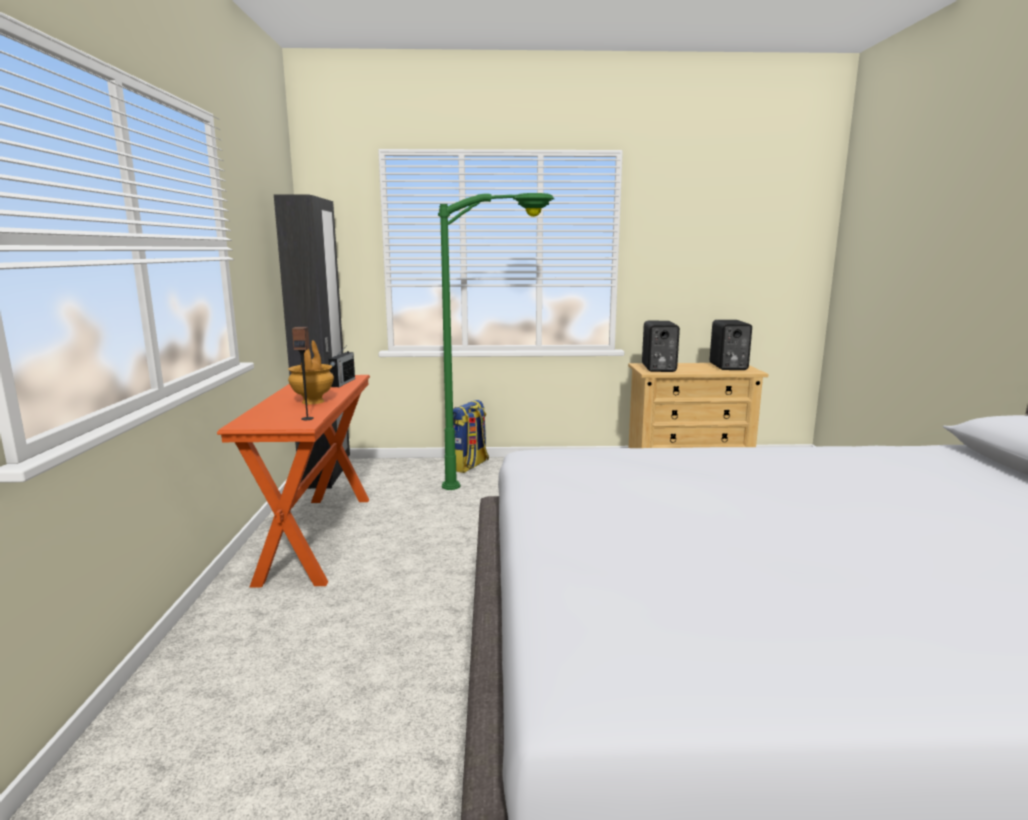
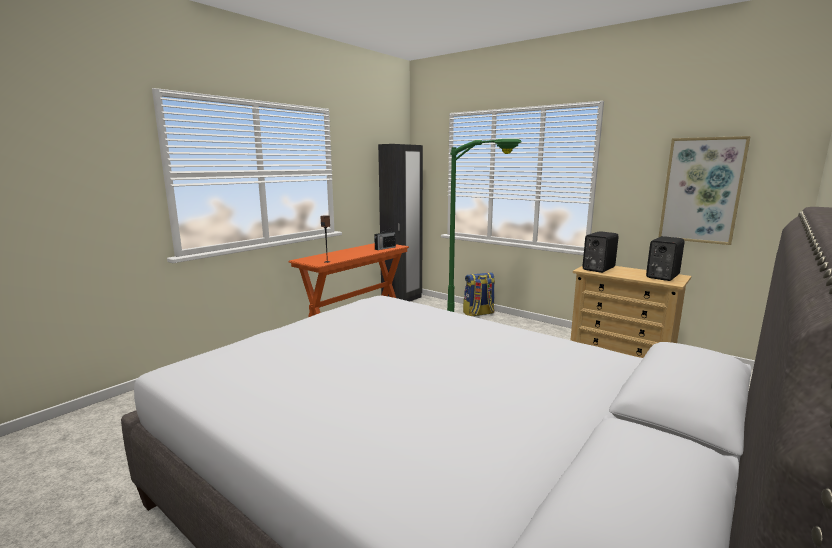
camera: 40 degrees right, 0 degrees up
(312, 402) = (349, 255): brown vase -> none
(736, 264) = (701, 190): none -> picture

